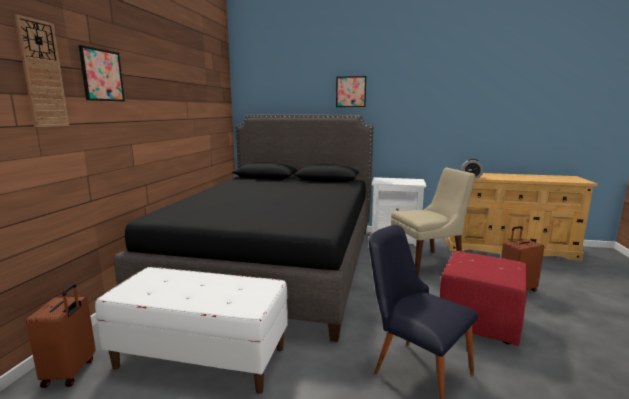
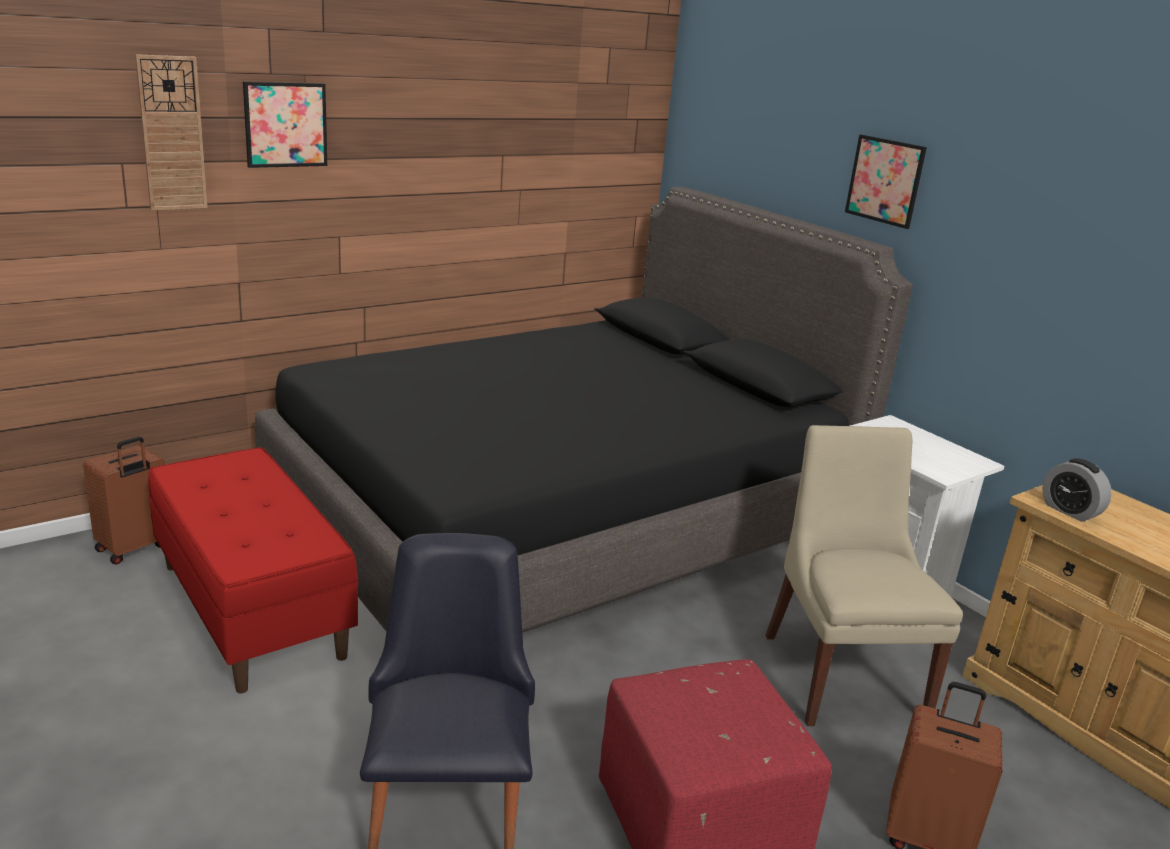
camera: 40 degrees right, 10 degrees up
(201, 357) = (253, 610): white bench -> red bench
(427, 263) = (841, 673): beige chair -> beige chair turned 120 degrees counterclockwise

